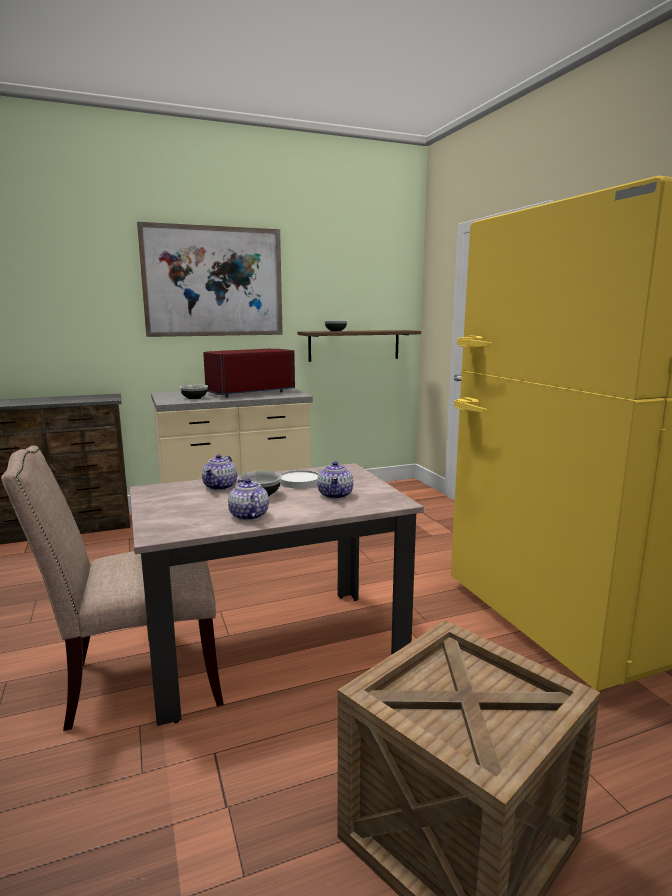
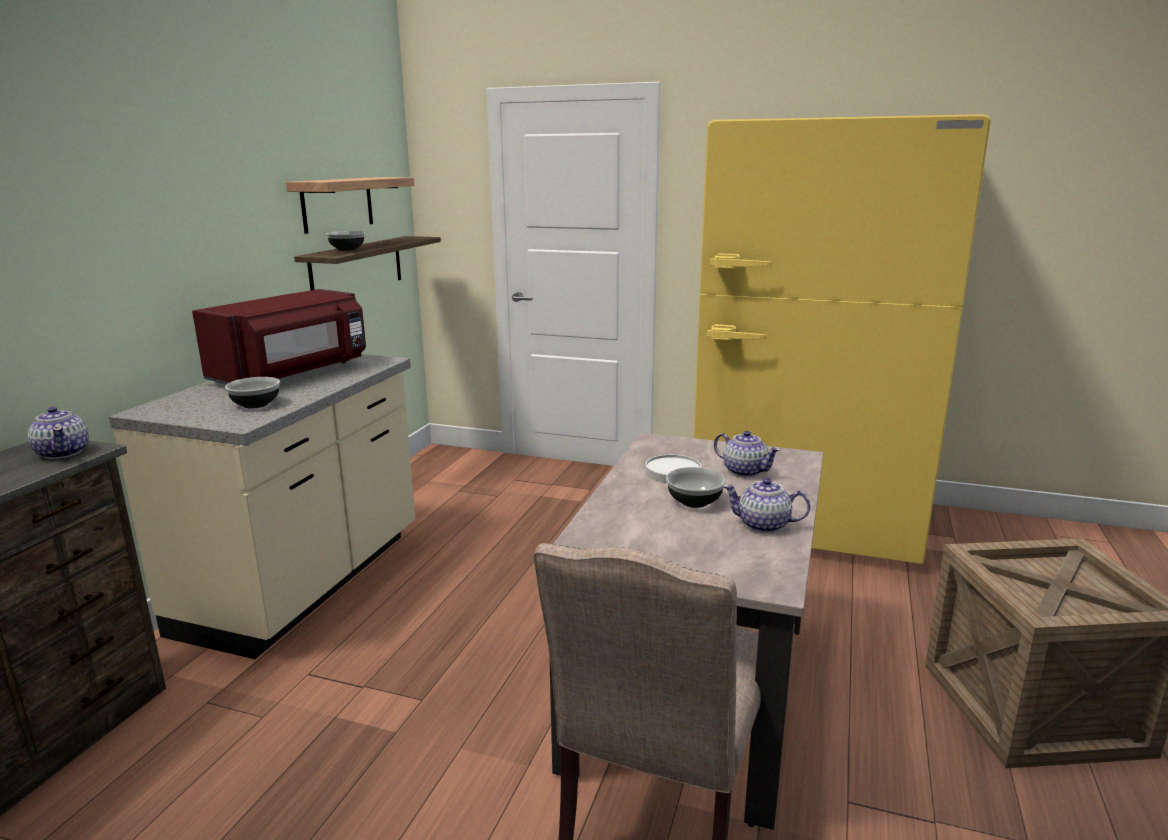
camera: 50 degrees left, 5 degrees up
(214, 282) = (172, 179): picture -> none
(221, 486) = (630, 512): teapot -> teapot (63, 452)
(248, 392) = (293, 373): red microwave -> red microwave turned 150 degrees counterclockwise
(341, 303) = (337, 204): none -> shelf

